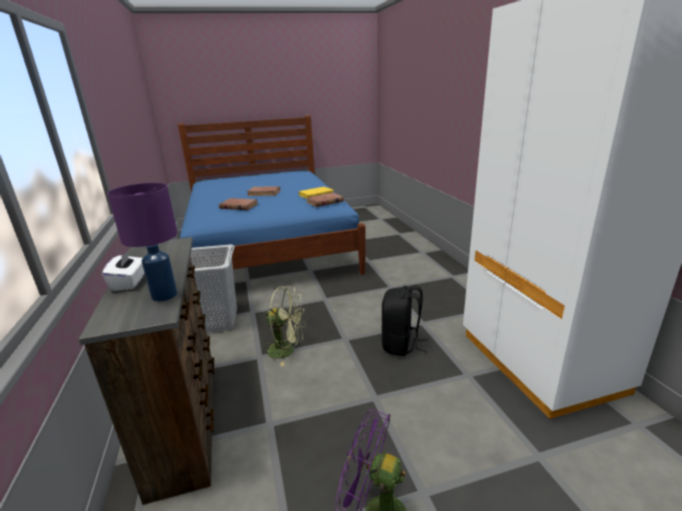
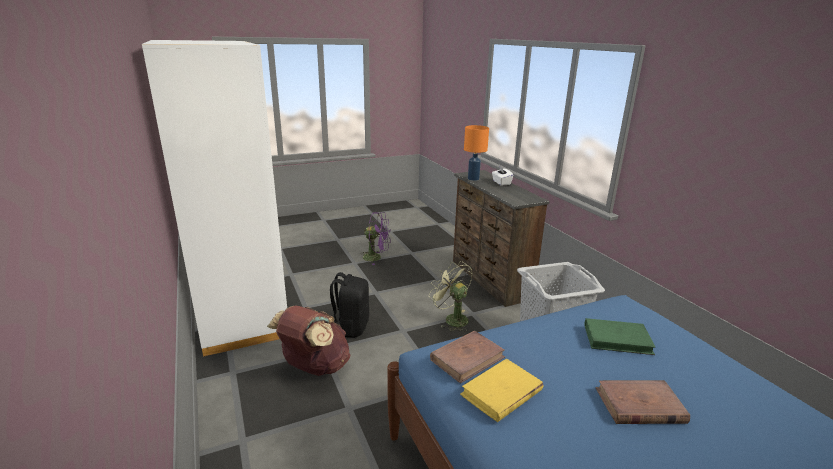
camera: 170 degrees right, 0 degrees up
(163, 295) = (473, 179): purple table lamp -> orange table lamp
(238, 206) = (617, 339): brown book -> green book
(287, 350) = (452, 319): green fan -> green fan turned 45 degrees clockwise
(425, 310) = (314, 367): none -> brown backpack

